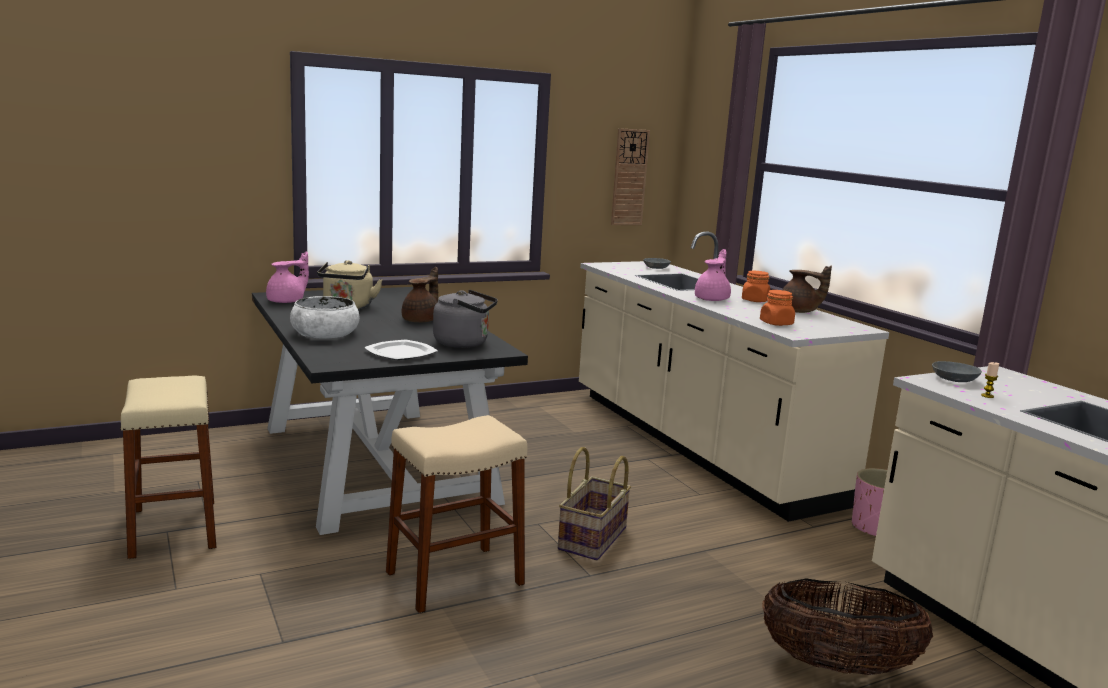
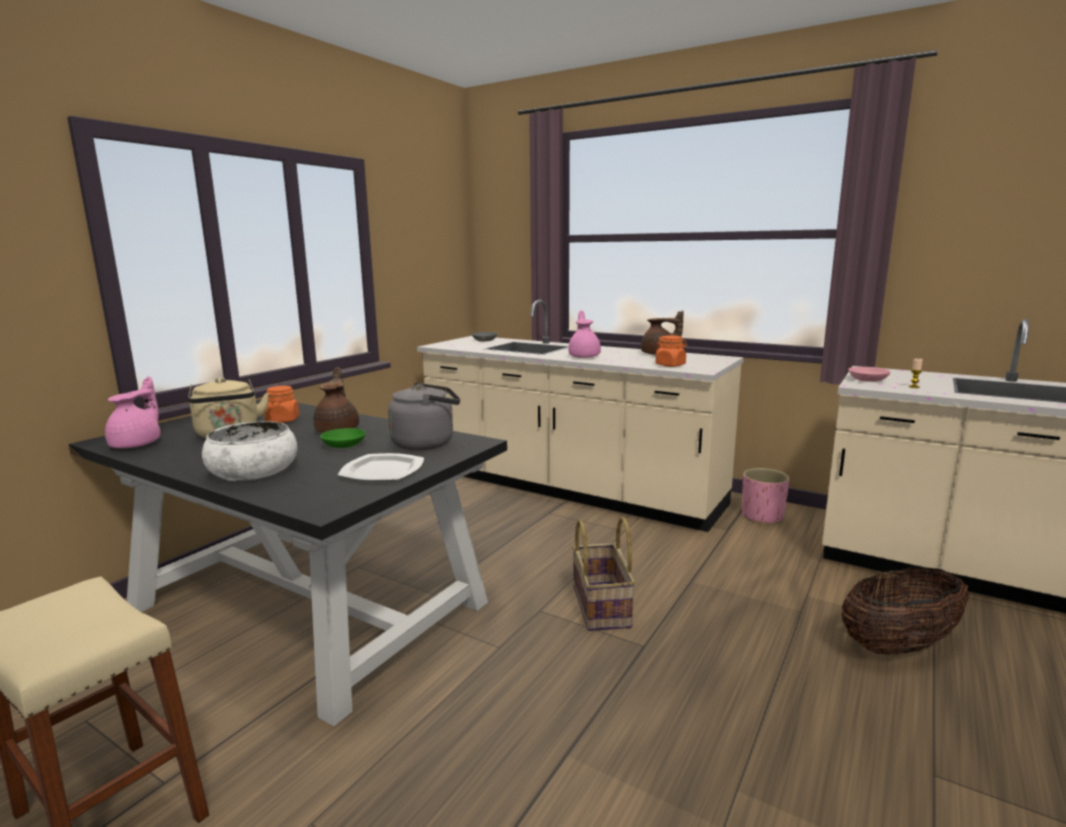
camera: 30 degrees left, 0 degrees up
(406, 331) = (344, 446): none -> green bowl
(454, 578) = (538, 710): beige stool -> none
(629, 177) = (436, 262): wall clock -> none
(755, 300) = (612, 352): orange jar -> orange jar (283, 420)
(954, 379) = (867, 380): grey bowl -> pink bowl

